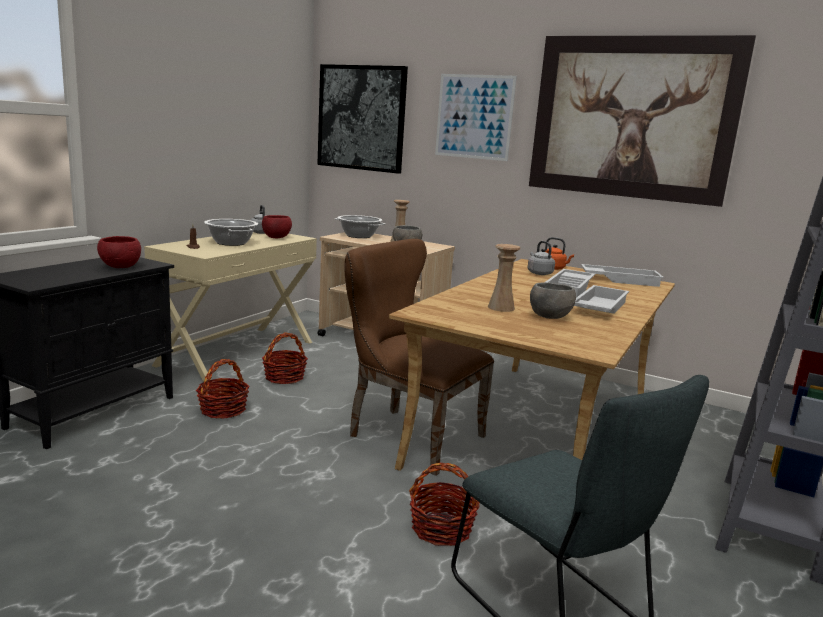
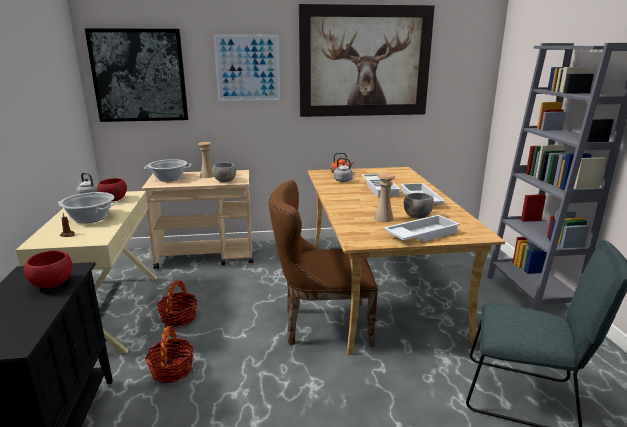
camera: 35 degrees left, 5 degrees up
(441, 529) = (424, 382): basket -> none
(620, 280) = (385, 172): white tray -> white tray (421, 234)

